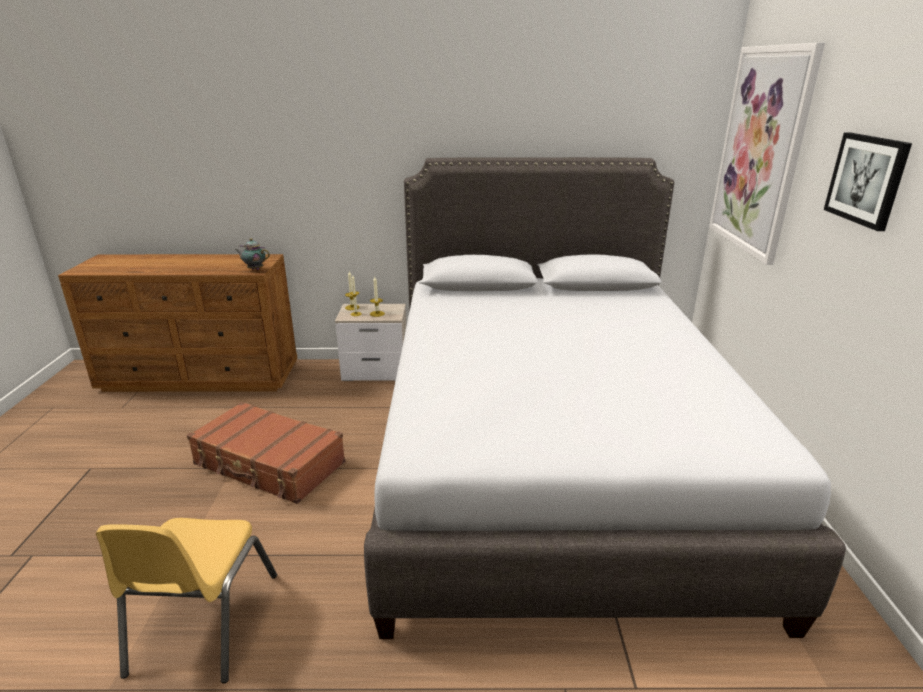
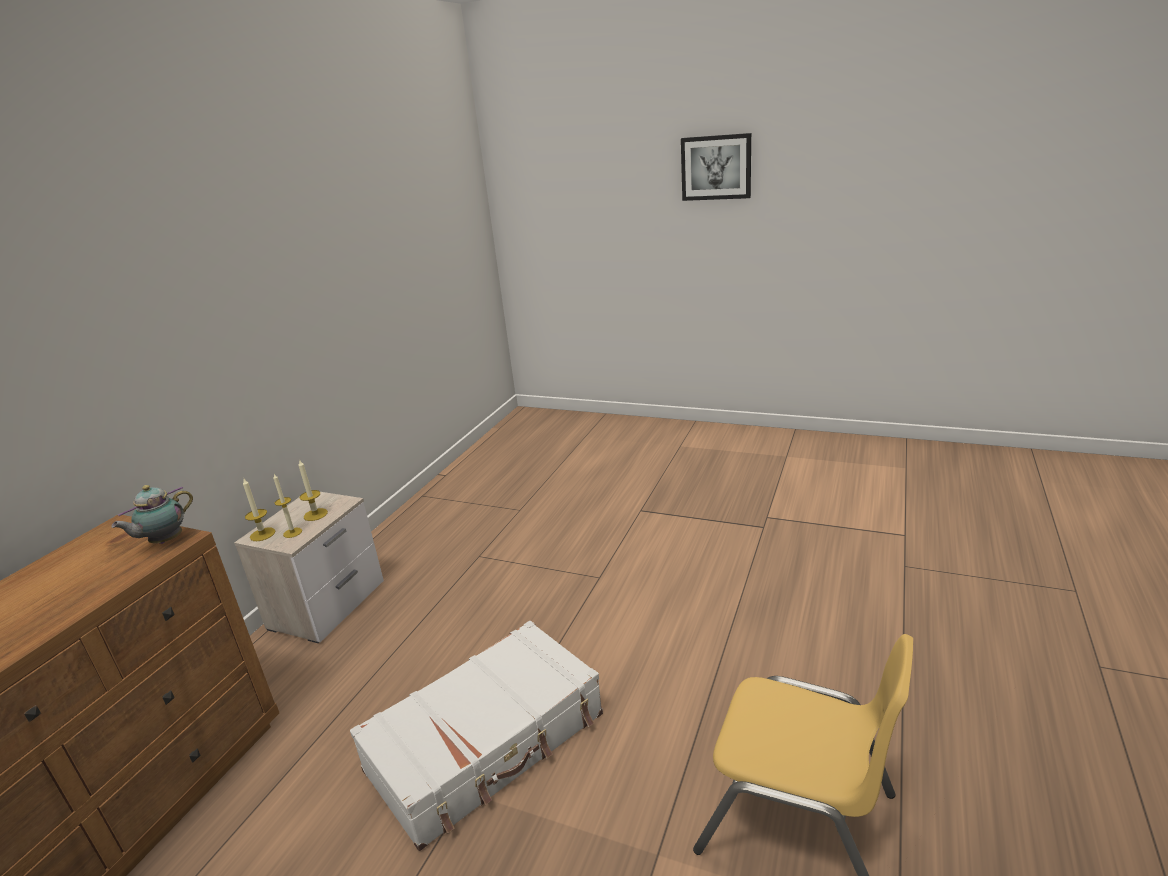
camera: 65 degrees left, 0 degrees up
(269, 464) = (488, 743): brown suitcase -> white suitcase
(548, 457) = (621, 510): grey bed -> none
(760, 151) = (561, 177): picture -> none

